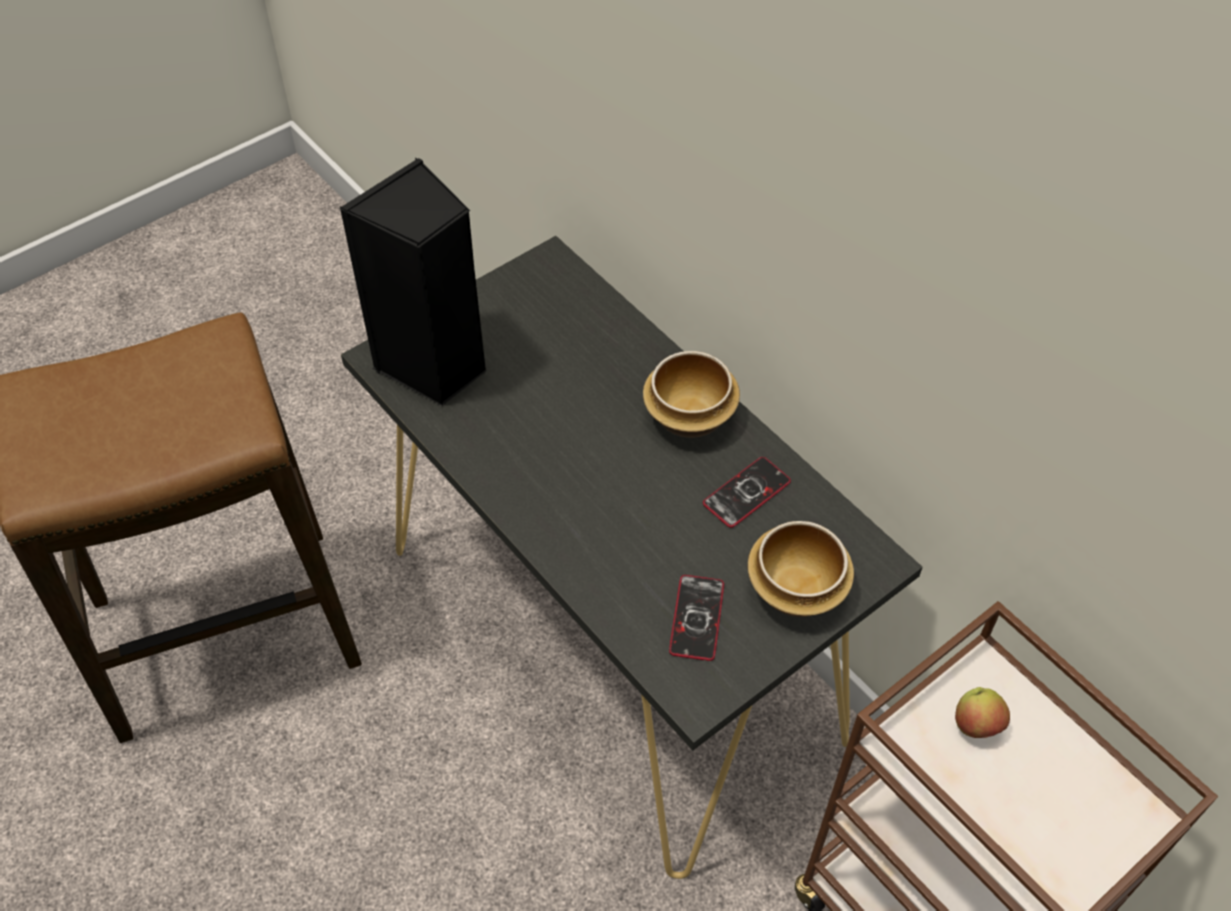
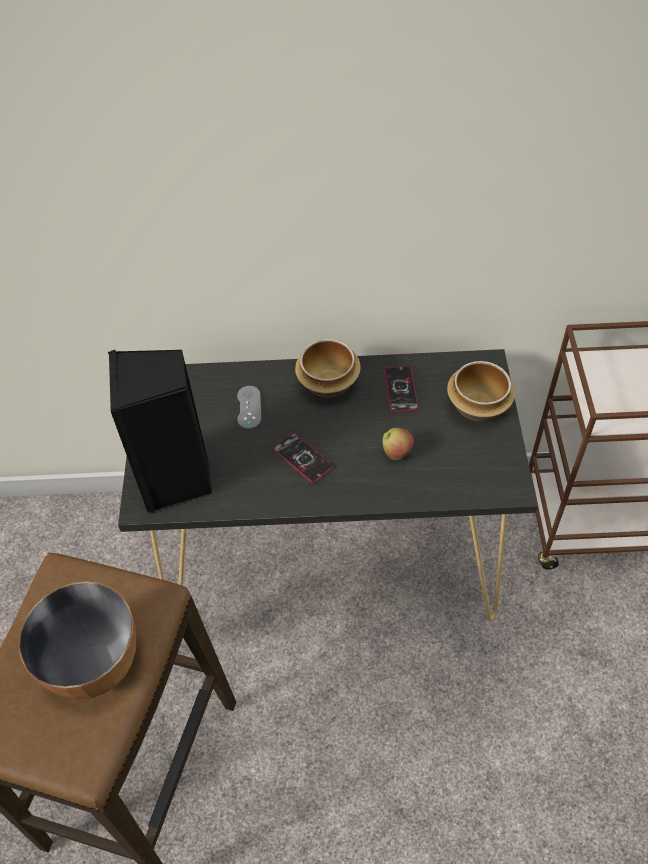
camera: 50 degrees left, 0 degrees up
(142, 429) = (94, 664): none -> bowl
(587, 365) = (249, 407): none -> grey game controller
(696, 618) = (462, 458): phone -> phone (302, 458)
(976, 726) = (611, 385): apple -> apple (397, 452)

